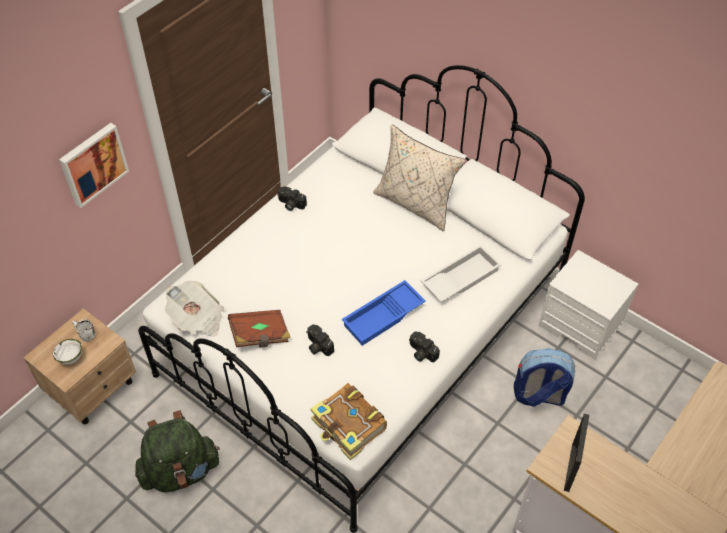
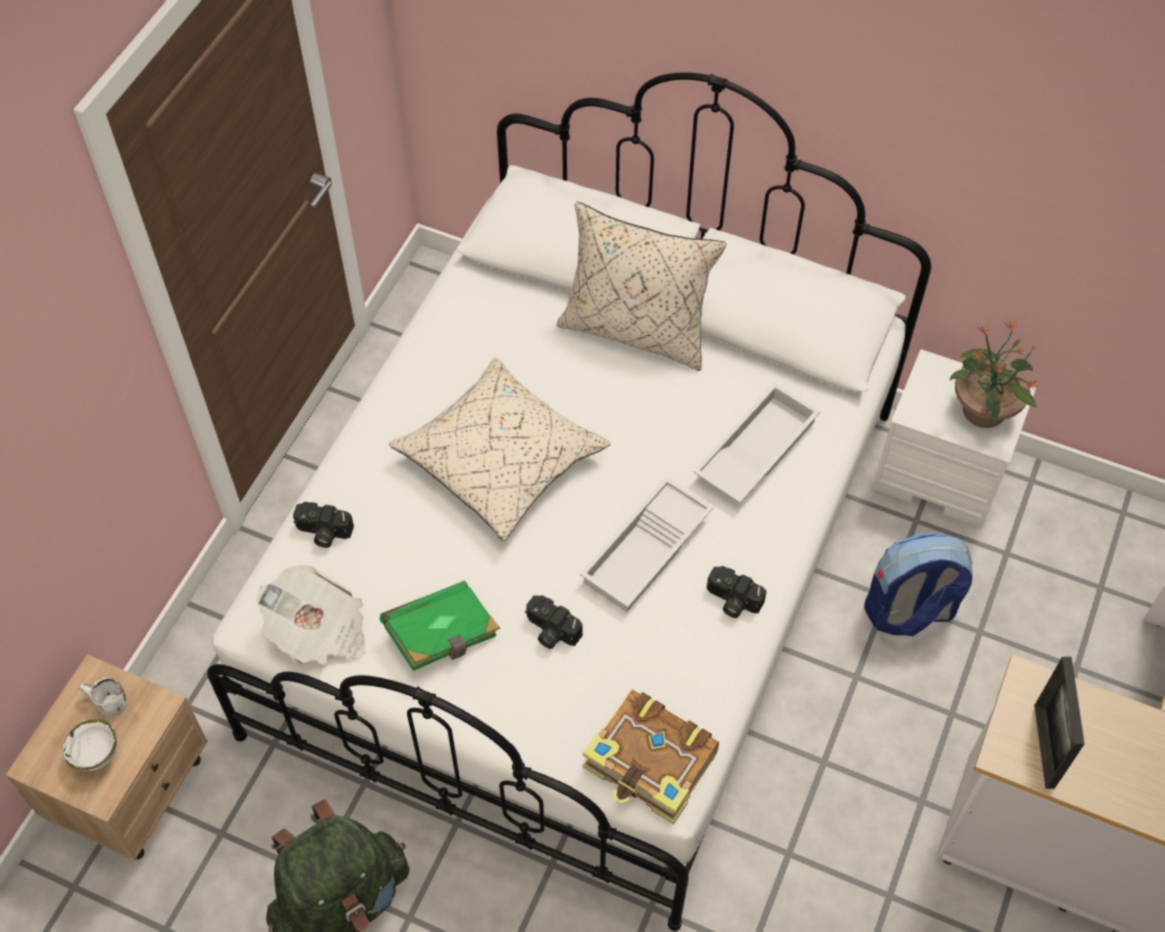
camera: 15 degrees left, 5 degrees up
(92, 163) = (69, 399): picture -> none
(260, 335) = (442, 636): brown book -> green book
(290, 204) = (417, 378): camera -> camera (323, 533)
(320, 254) = (500, 460): none -> beige pillow
(383, 317) = (647, 552): blue tray -> white tray
(603, 290) = (983, 411): none -> potted plant

